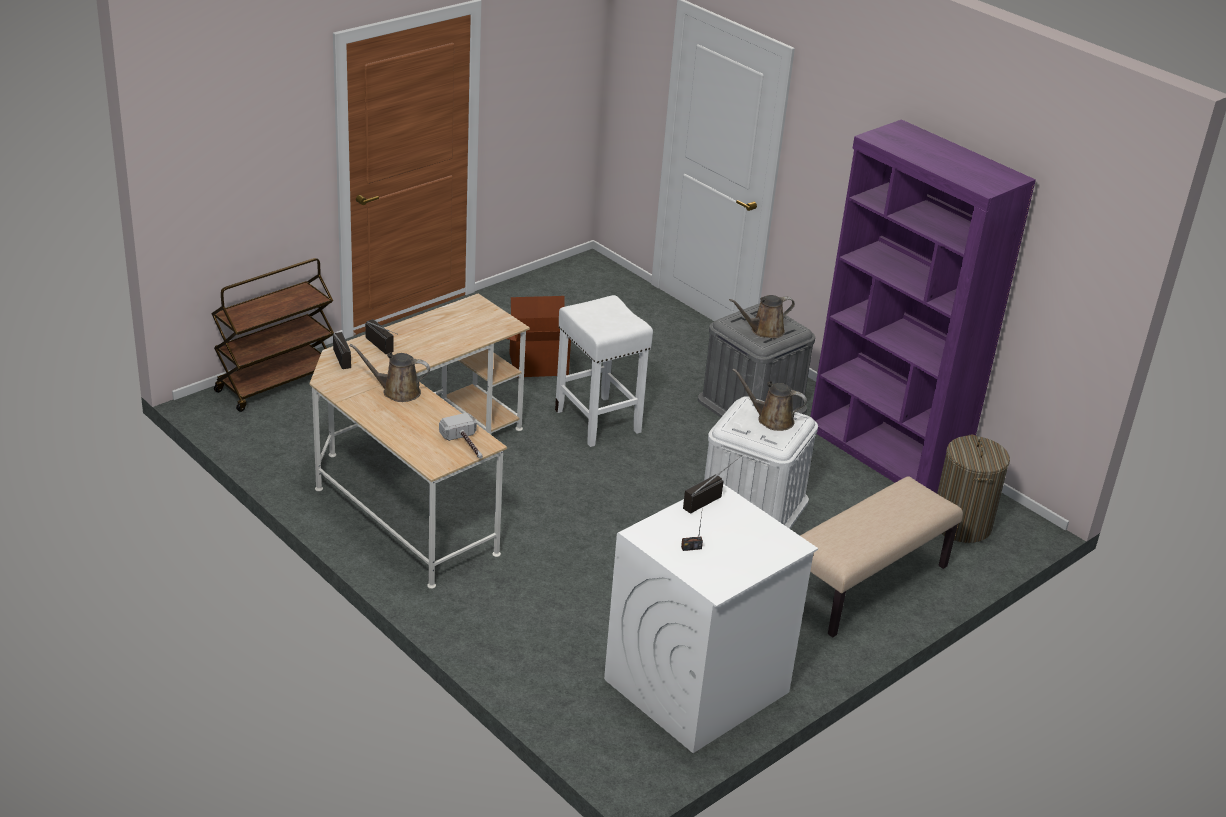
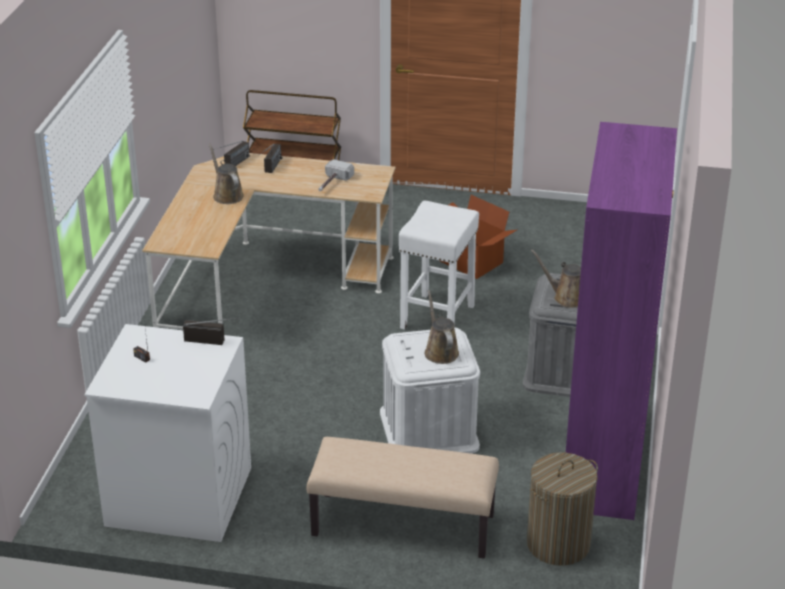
camera: 55 degrees right, 0 degrees up
(466, 445) = (198, 244): hammer -> hammer (331, 183)

